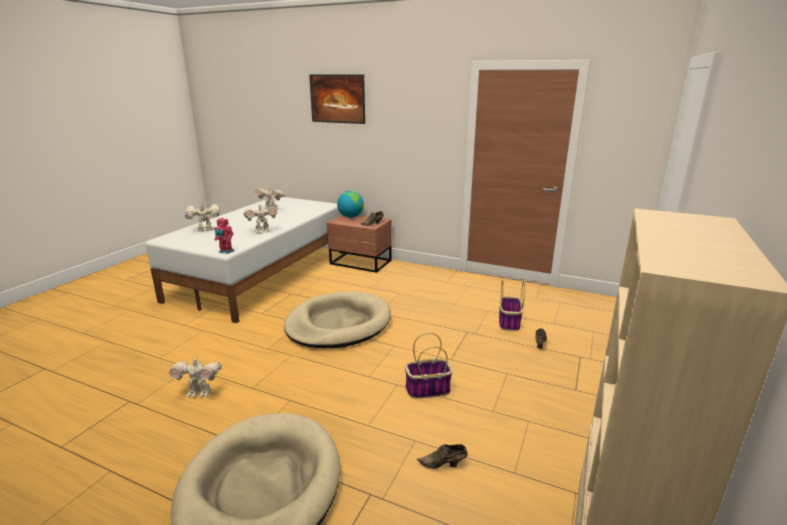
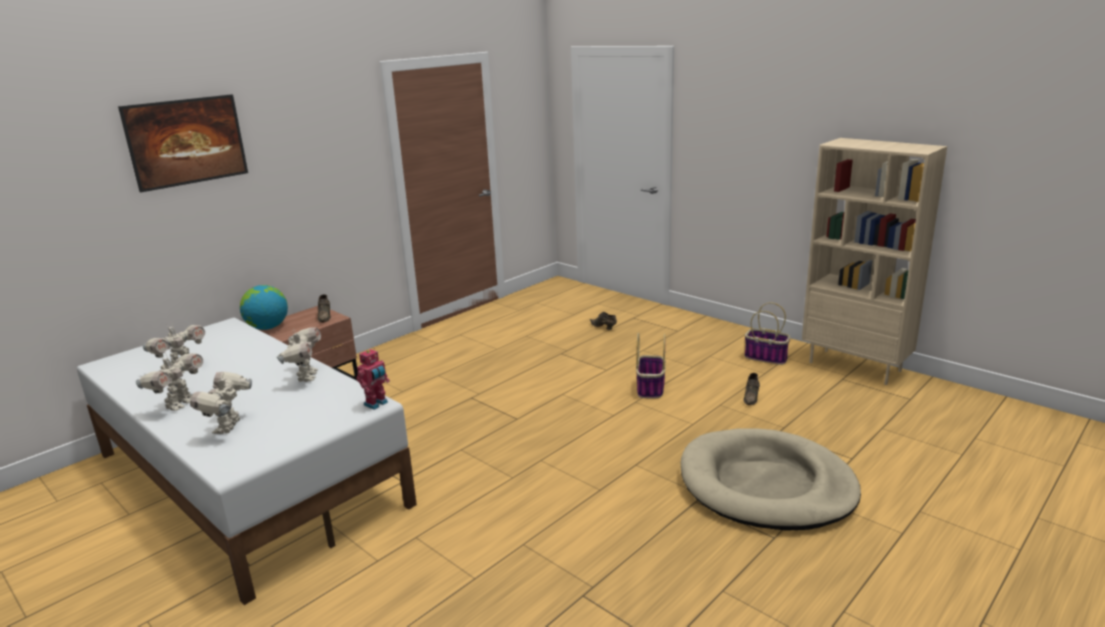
camera: 70 degrees left, 0 degrees up
(200, 392) = (591, 531): toy robot -> toy robot (179, 404)
(338, 324) = (487, 422): beige dog bed -> none
(509, 322) = (557, 331): basket -> basket (766, 357)

